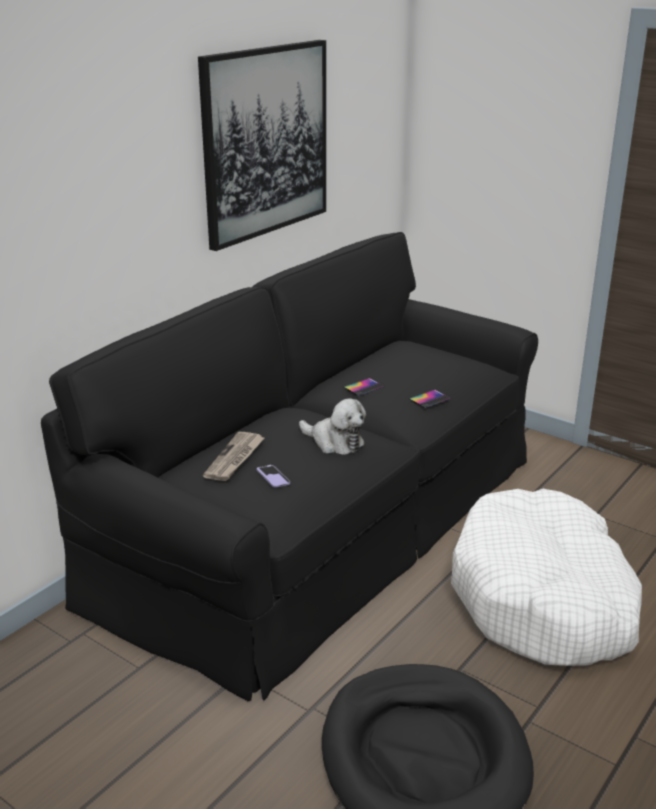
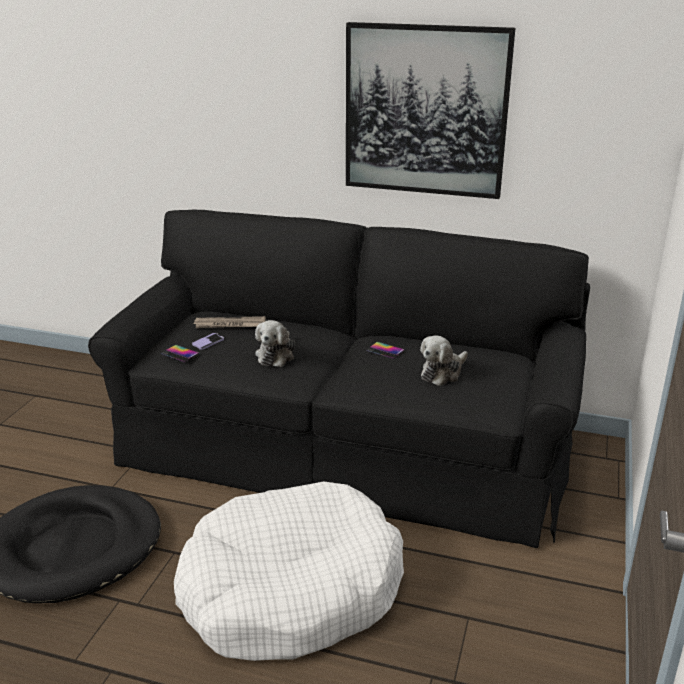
camera: 70 degrees right, 0 degrees up
(425, 372) = (443, 373): none -> plush toy
(429, 399) = (385, 383): phone -> phone (180, 353)

